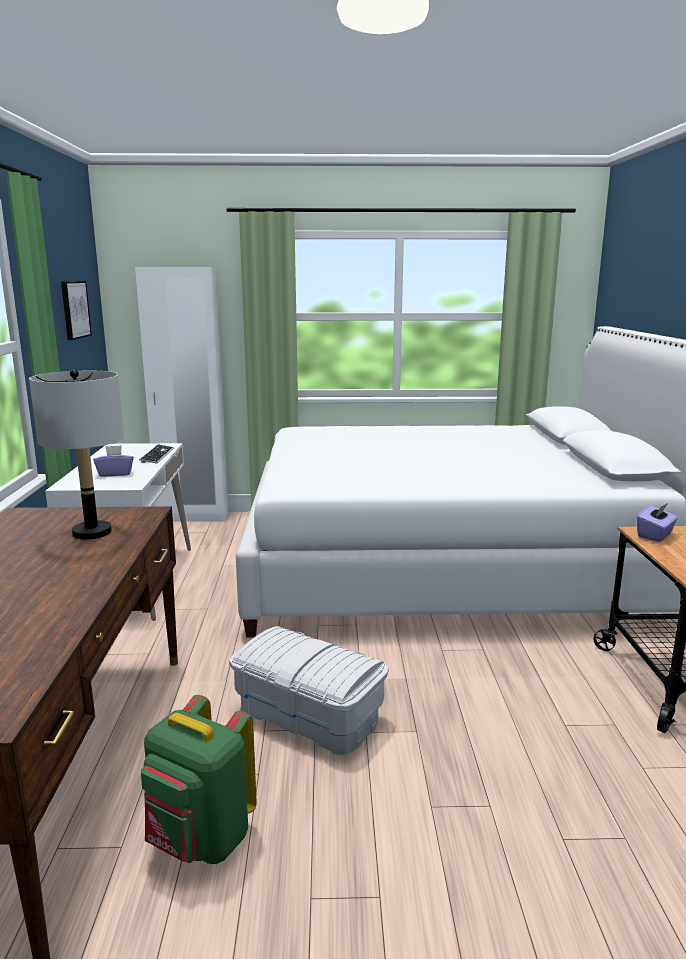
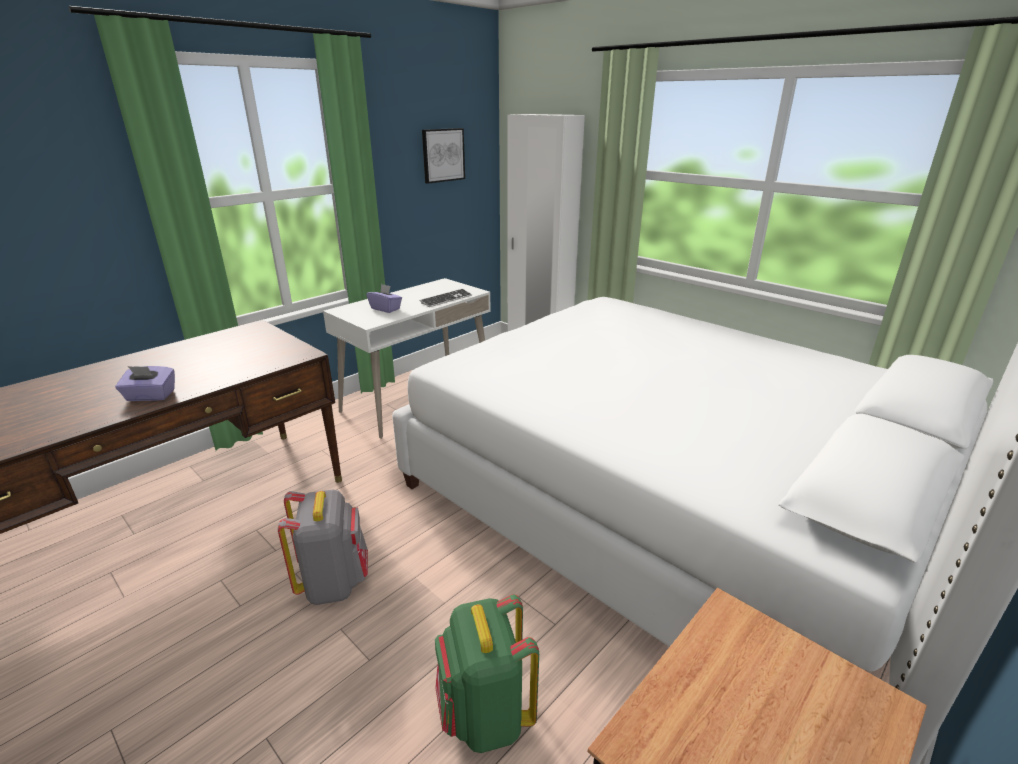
camera: 45 degrees right, 10 degrees up
(92, 532) = (241, 359): grey table lamp -> none
(200, 841) = (147, 628): green backpack -> green backpack (485, 715)
(308, 715) = (334, 582): white storage box -> grey backpack
(655, 535) = (739, 637): purple tissue box -> purple tissue box (150, 396)

